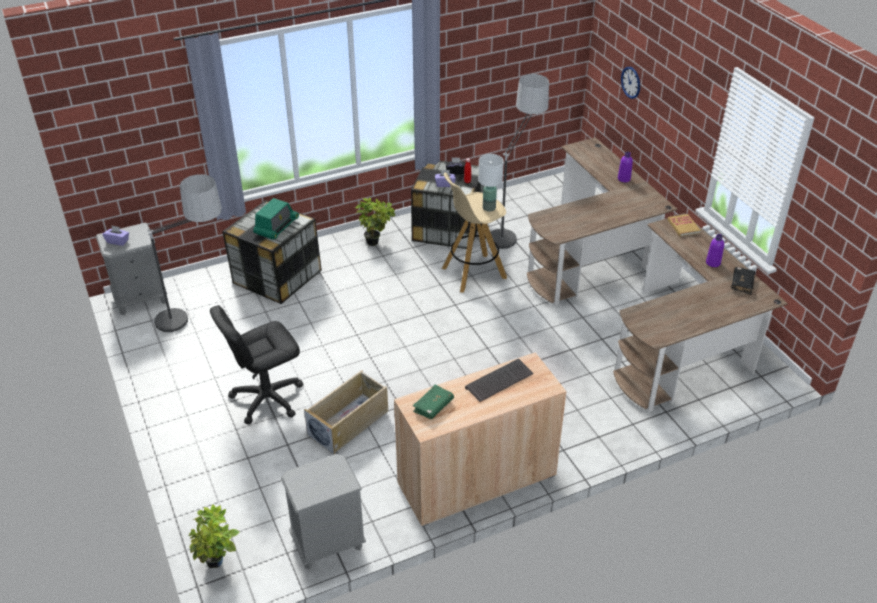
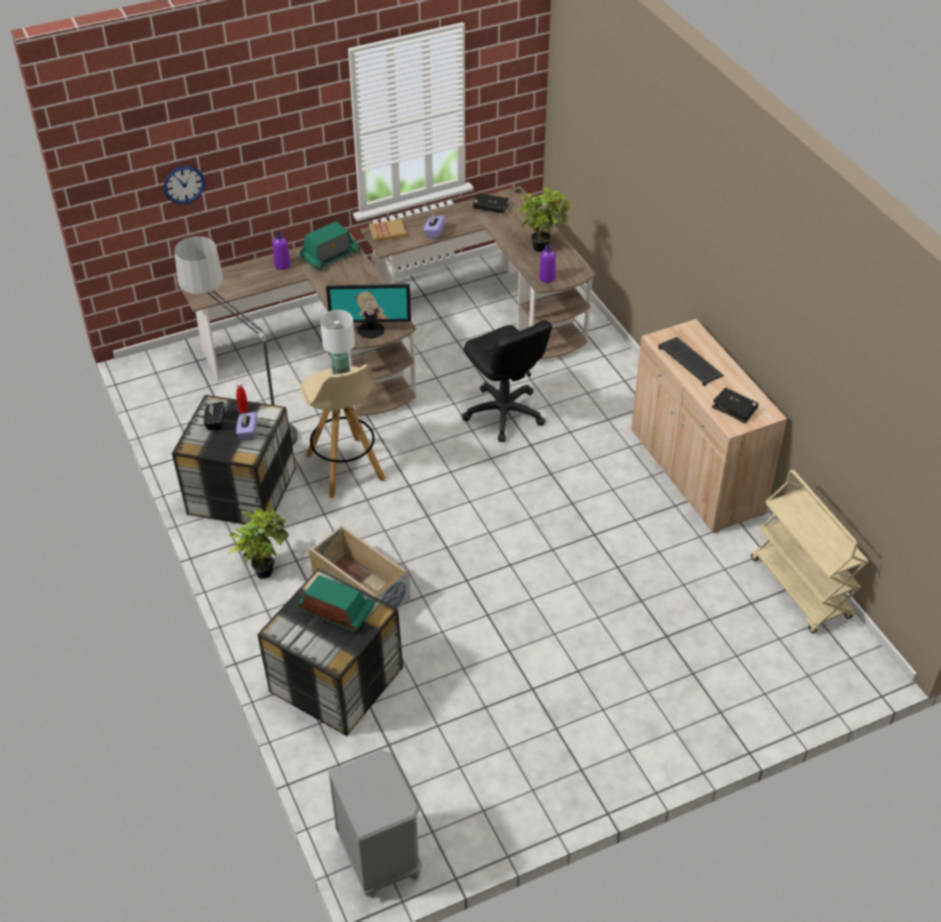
camera: 90 degrees left, 5 degrees up
(118, 241) = (381, 800): purple tissue box -> purple tissue box (434, 232)
(197, 324) = (443, 767): floor lamp -> none
(219, 564) = (848, 680): potted plant -> potted plant (542, 246)
(267, 398) = (590, 665): black office chair -> black office chair (504, 413)
(327, 543) = (801, 589): grey nightstand -> beige cart
(349, 423) = (625, 580): beige storage box -> beige storage box (359, 588)
(433, 406) = (734, 409): green book -> black book
(550, 222) = (371, 330): none -> monitor
(641, 199) = (330, 256): none -> radio
(713, 263) = (455, 221): purple bottle -> purple bottle (547, 278)

